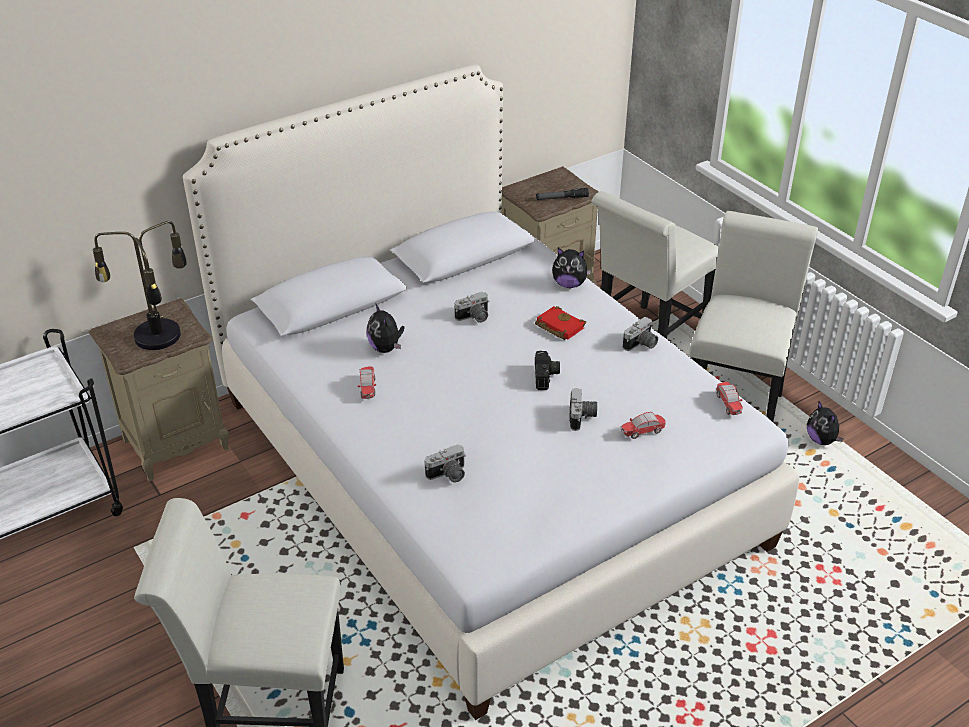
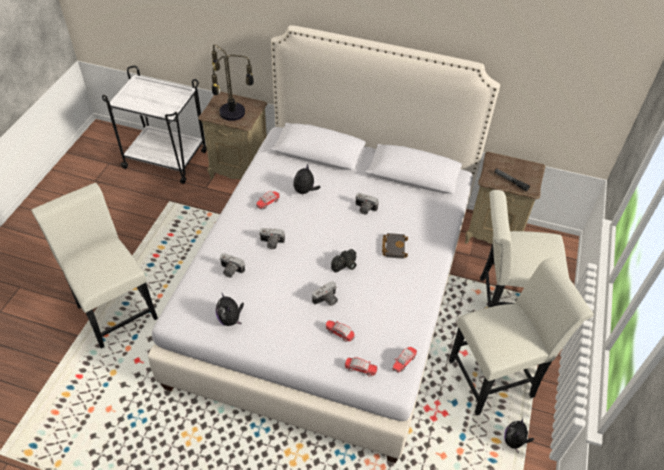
camera: 50 degrees right, 10 degrees up
(558, 326) = (393, 247): red book -> black book
(569, 284) = (437, 230): plush toy -> plush toy (230, 319)
(641, 345) = (416, 292): camera -> camera (271, 243)
(708, 441) = (360, 369): none -> toy car

